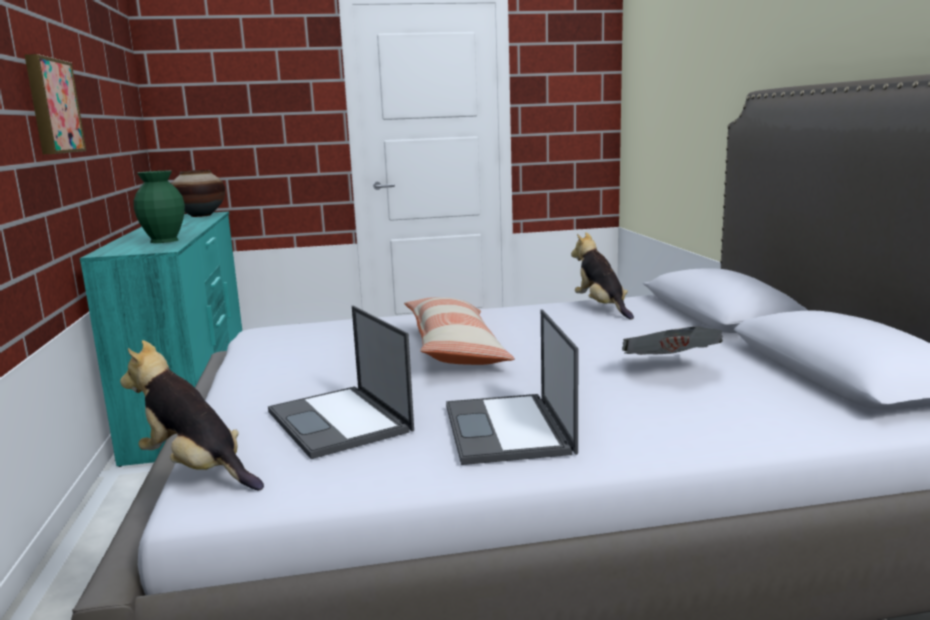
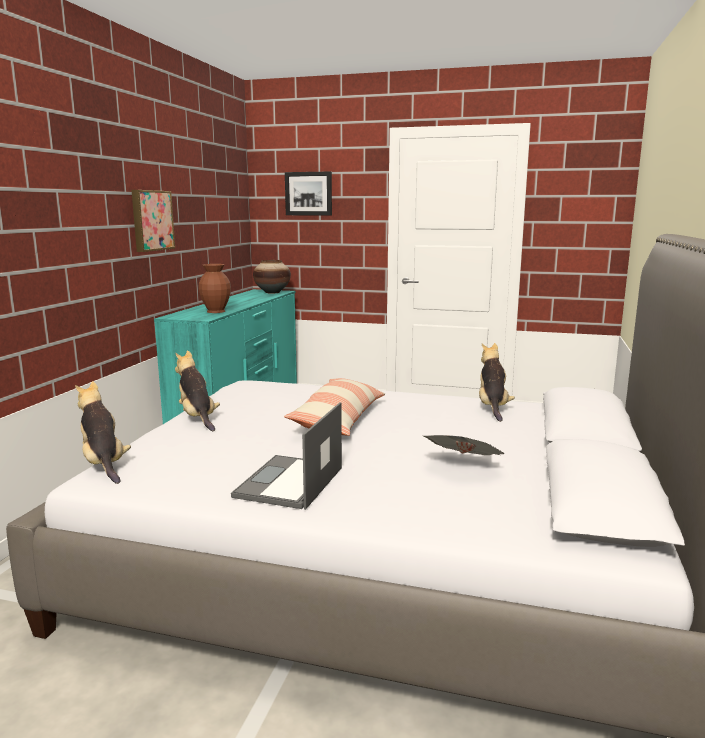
camera: 25 degrees right, 0 degrees up
(164, 241) = (216, 311): green vase -> brown vase
(232, 78) = (308, 193): none -> picture
(258, 382) = (198, 418): none -> plush toy
(340, 421) = (205, 454): laptop -> none

